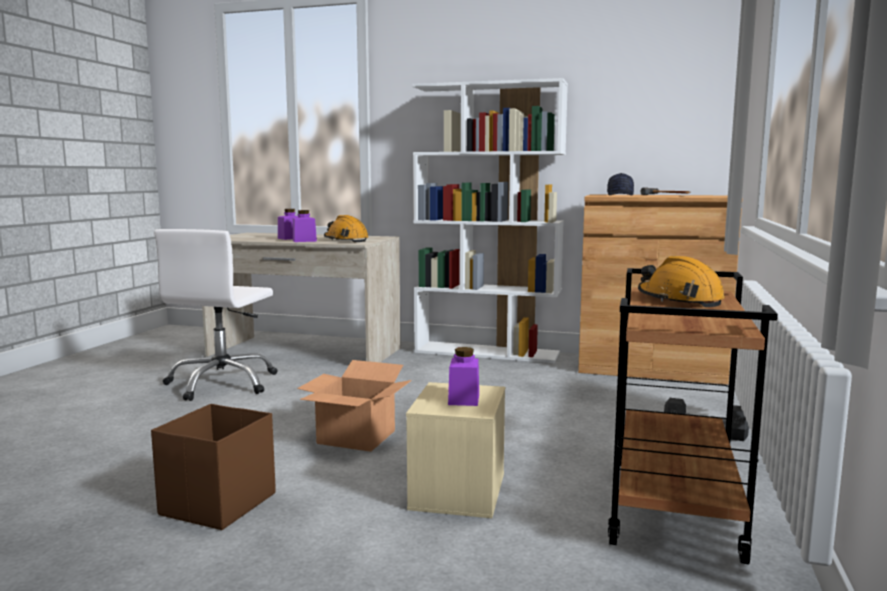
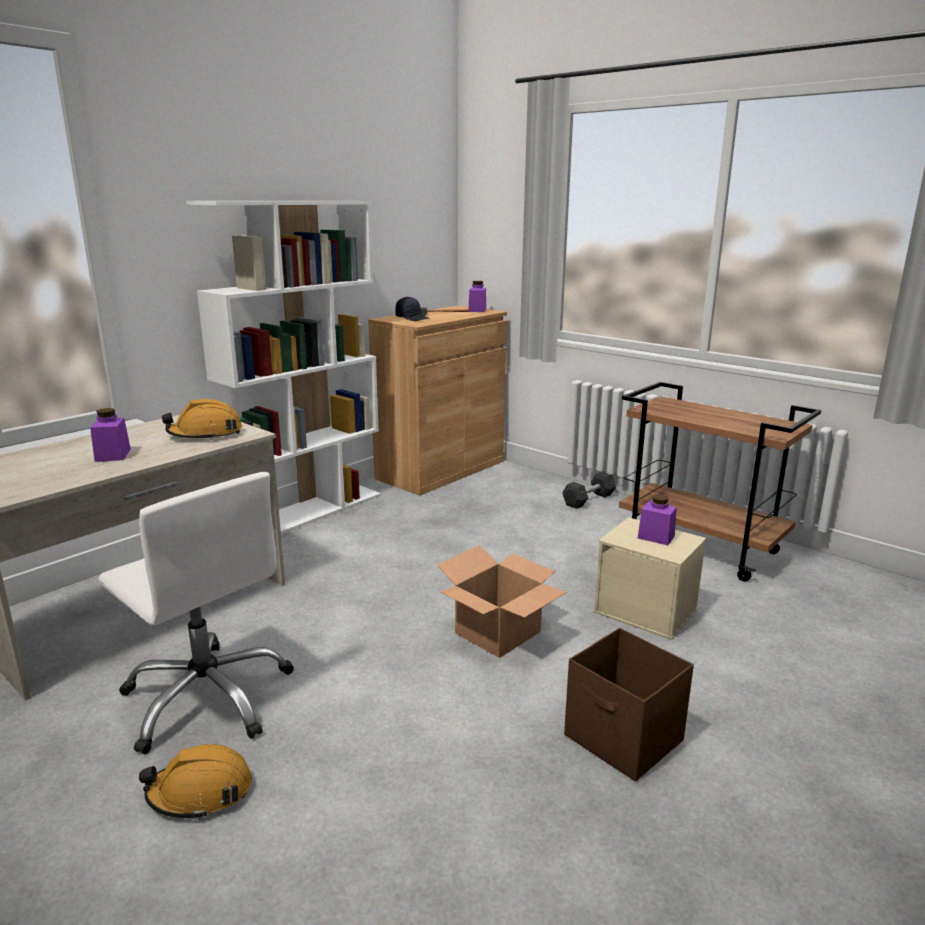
camera: 65 degrees left, 10 degrees up
(304, 241) = (168, 452): purple jar -> purple jar (477, 310)
(679, 300) = (691, 412): orange hard hat -> orange hard hat (200, 792)

